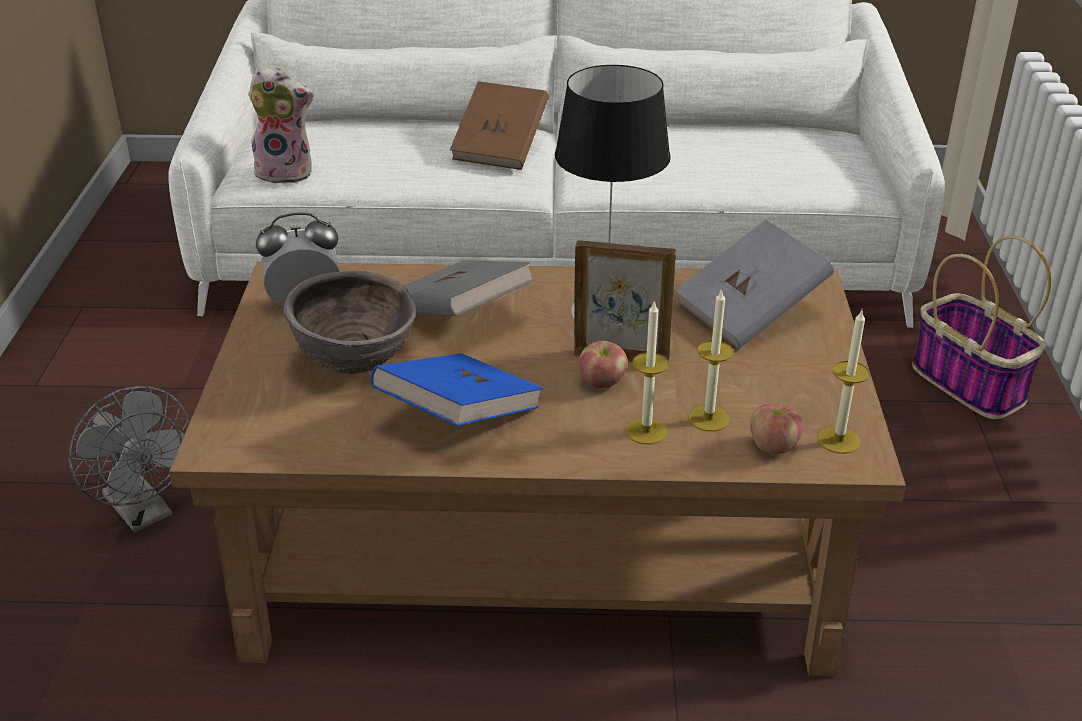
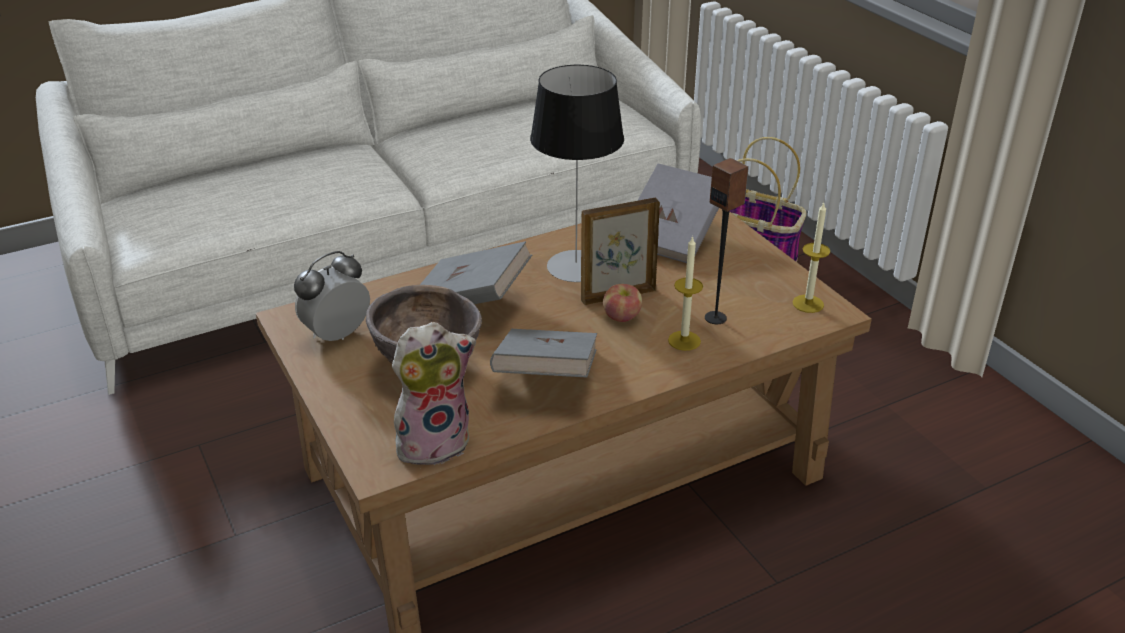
camera: 30 degrees left, 0 degrees up
(144, 512) = (209, 574): grey fan -> none
(287, 172) = (174, 235): plush toy -> plush toy (434, 442)
(459, 417) = (546, 377): blue book -> grey book
(500, 148) = (347, 167): brown book -> none
(708, 418) = (716, 318): candle -> speaker
(773, 446) = (773, 322): apple -> none

